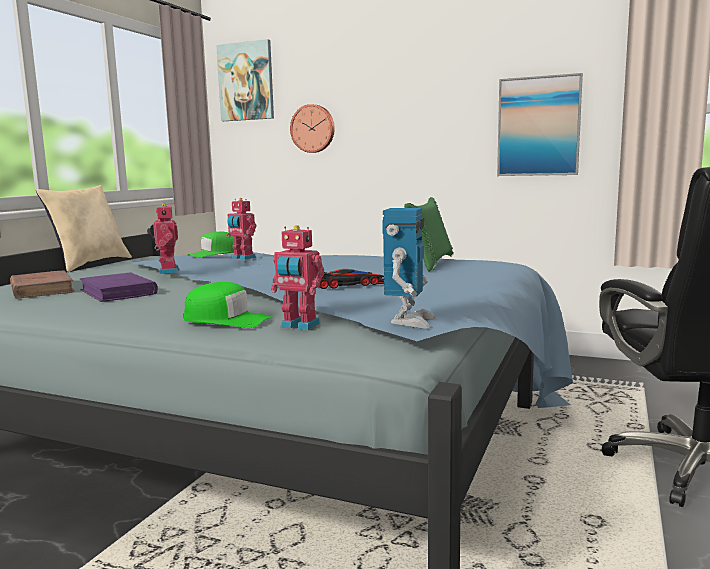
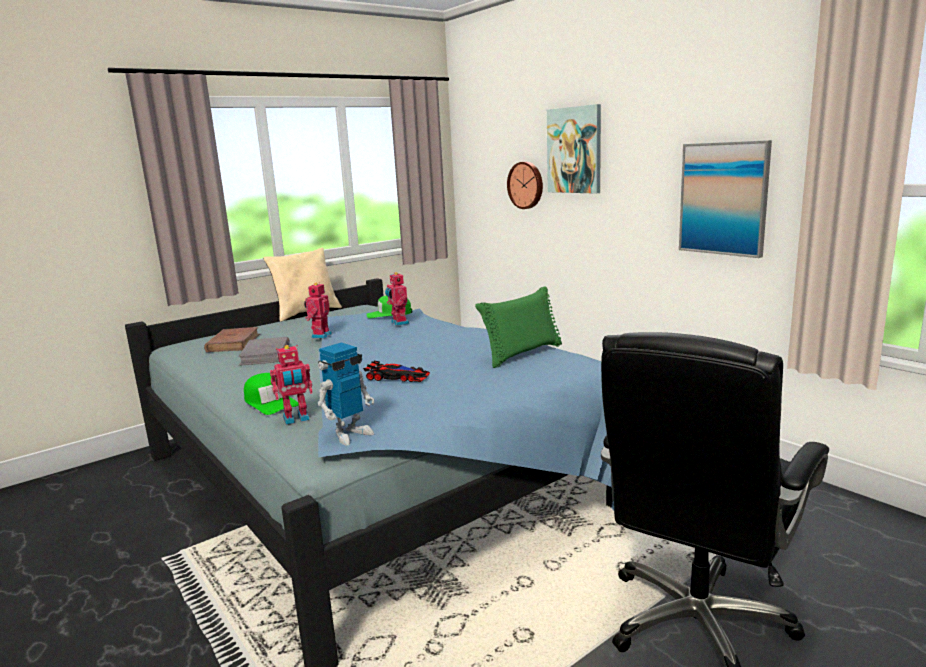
camera: 30 degrees right, 5 degrees up
(118, 292) = (265, 355): purple book -> grey book
(246, 81) = (477, 137): picture -> picture (574, 150)
(299, 326) = (296, 419): toy robot -> toy robot turned 75 degrees counterclockwise

